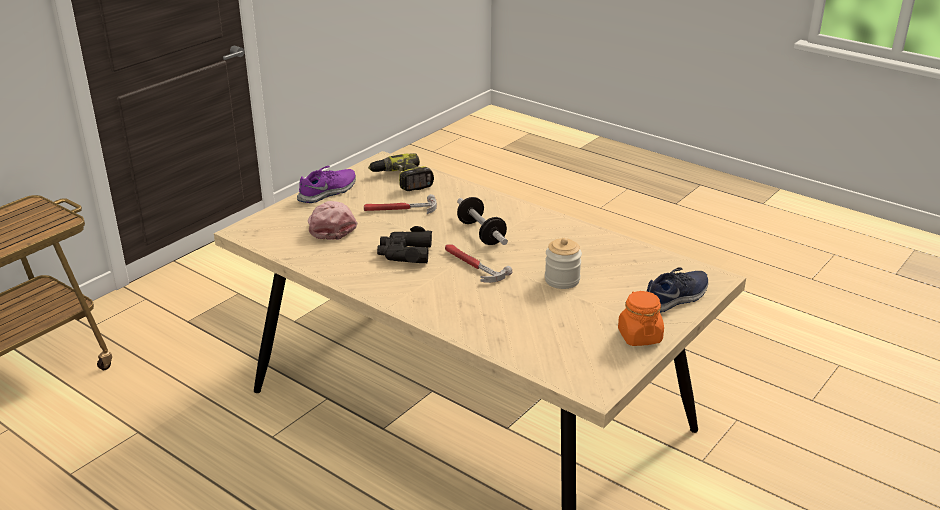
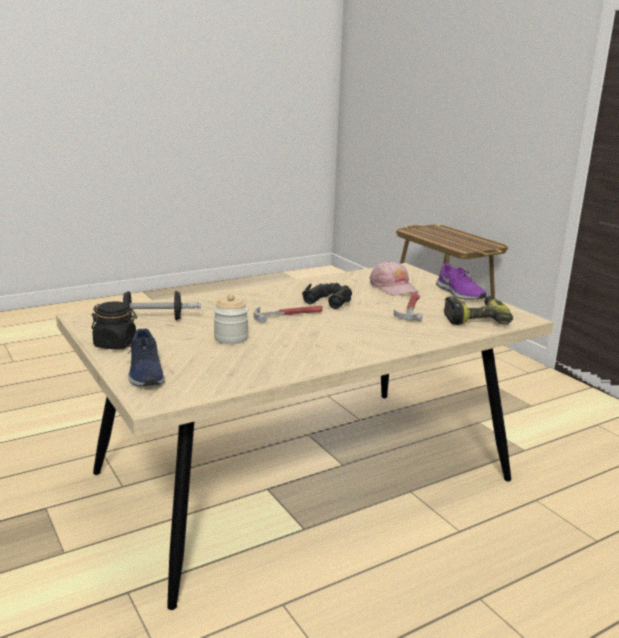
camera: 110 degrees right, 10 degrees down
(330, 226) = (393, 287): pink cap -> pink cap turned 60 degrees clockwise
(481, 233) = (342, 327): dumbbell -> dumbbell (153, 319)
(639, 336) = (115, 344): orange jar -> black jar

